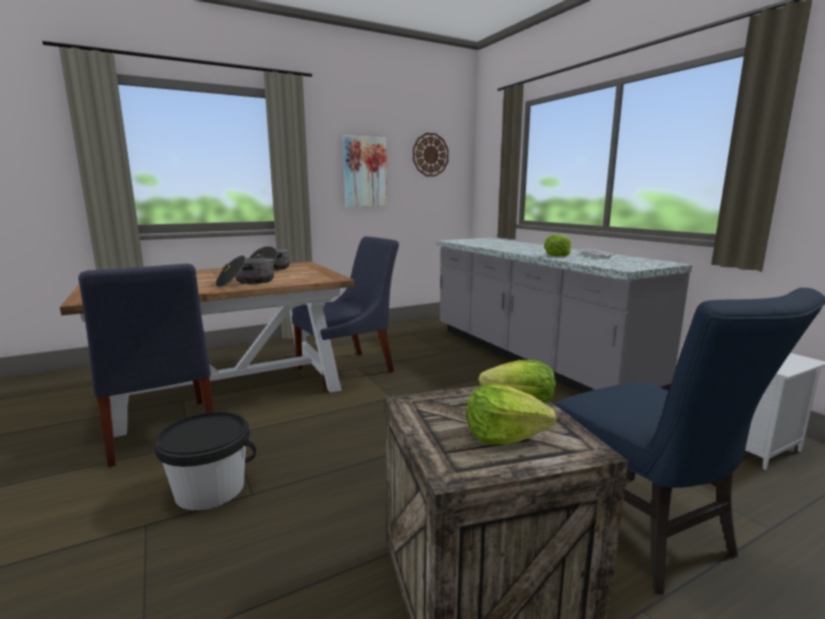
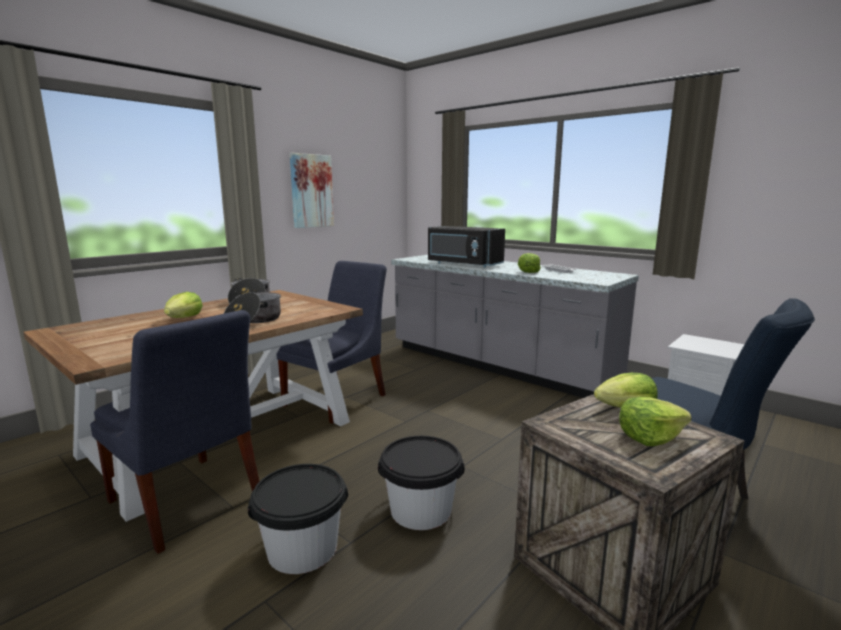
camera: 20 degrees left, 0 degrees up
(201, 276) = (184, 318): none -> lettuce
(336, 480) = (421, 510): none -> black bucket
(430, 155) = (369, 172): wall clock -> none
(499, 246) = (463, 264): none -> black microwave

